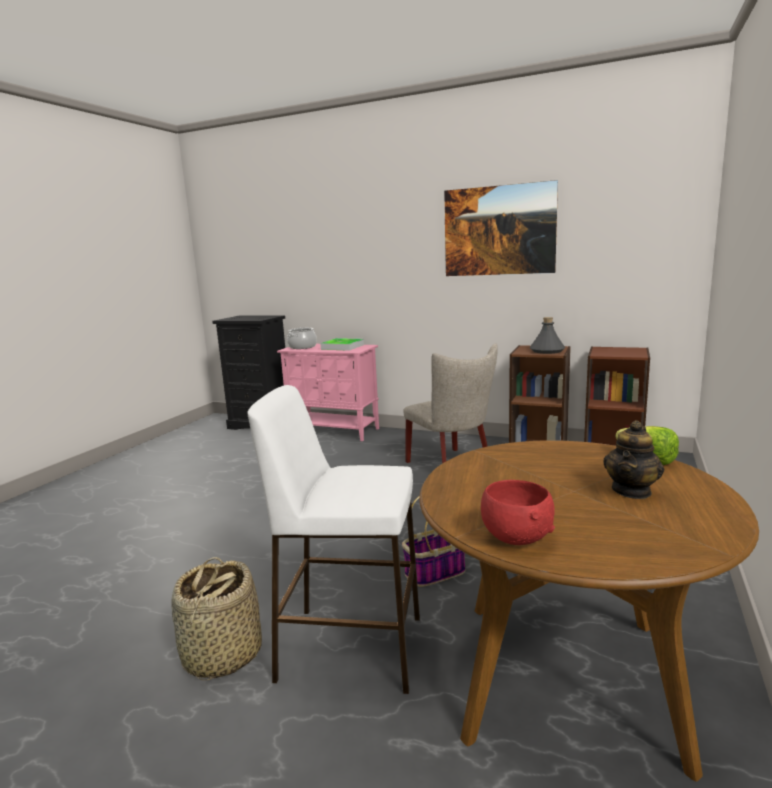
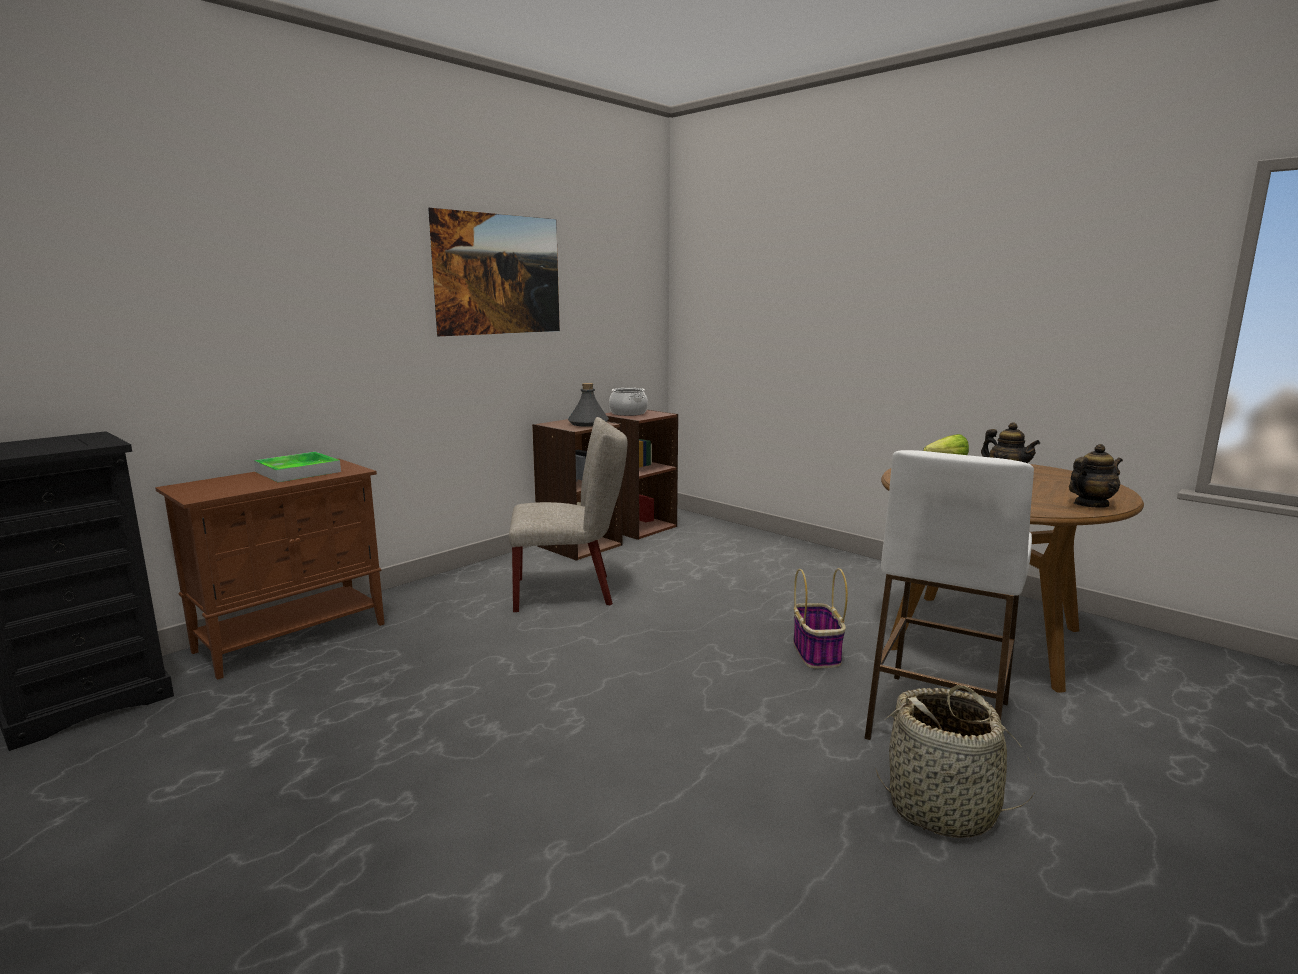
camera: 70 degrees left, 0 degrees up
(302, 347) = (211, 488): cooking pot -> cooking pot (628, 413)
(334, 431) = (293, 637): pink cabinet -> brown cabinet
(516, 537) = (1090, 505): red bowl -> teapot

